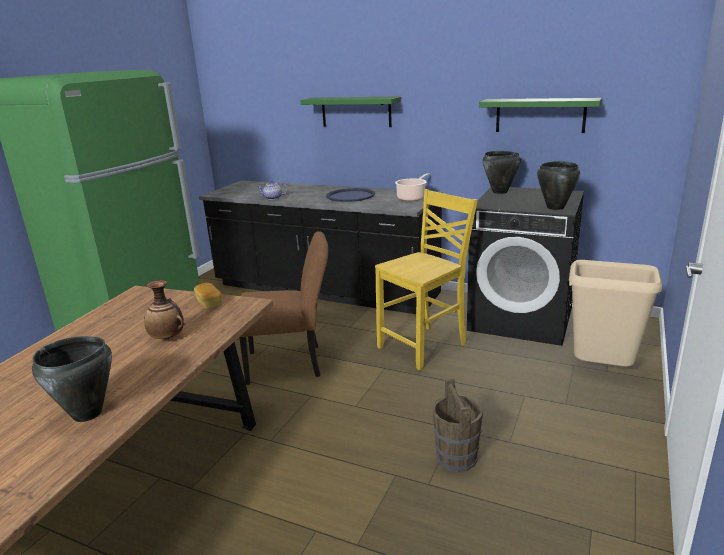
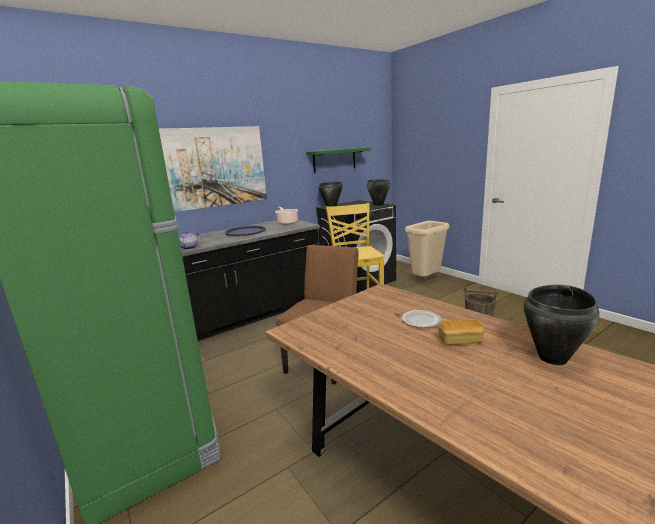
camera: 60 degrees left, 5 degrees down
(168, 338) = (421, 321): vase -> plate
(209, 303) = (363, 302): bread -> bread (460, 340)
(356, 112) = (216, 167): green shelf -> picture

